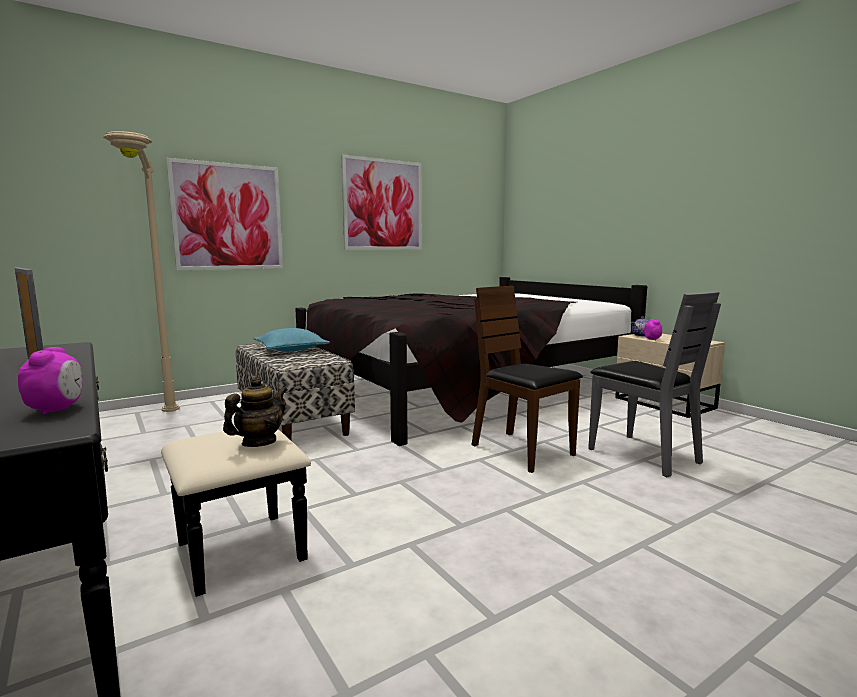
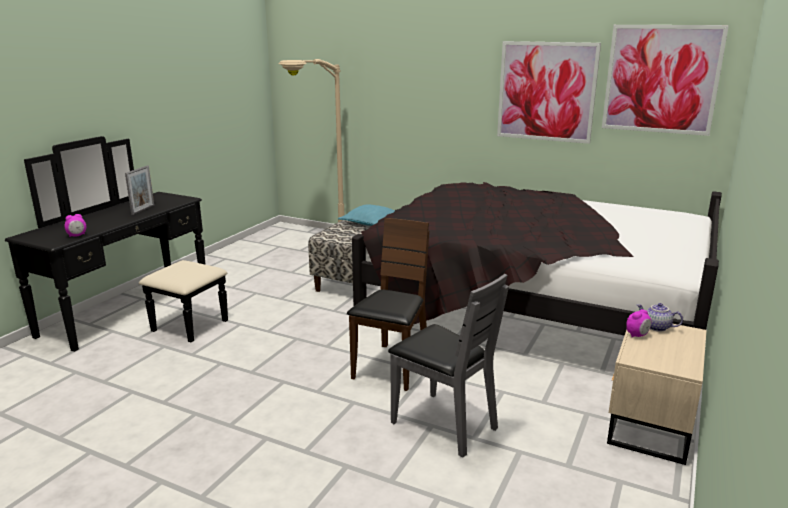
camera: 60 degrees right, 10 degrees up
(228, 217) = (400, 101): picture -> picture (661, 79)
(259, 442) = (184, 275): teapot -> none
(643, 455) = (444, 424): grey chair -> grey chair turned 75 degrees counterclockwise

